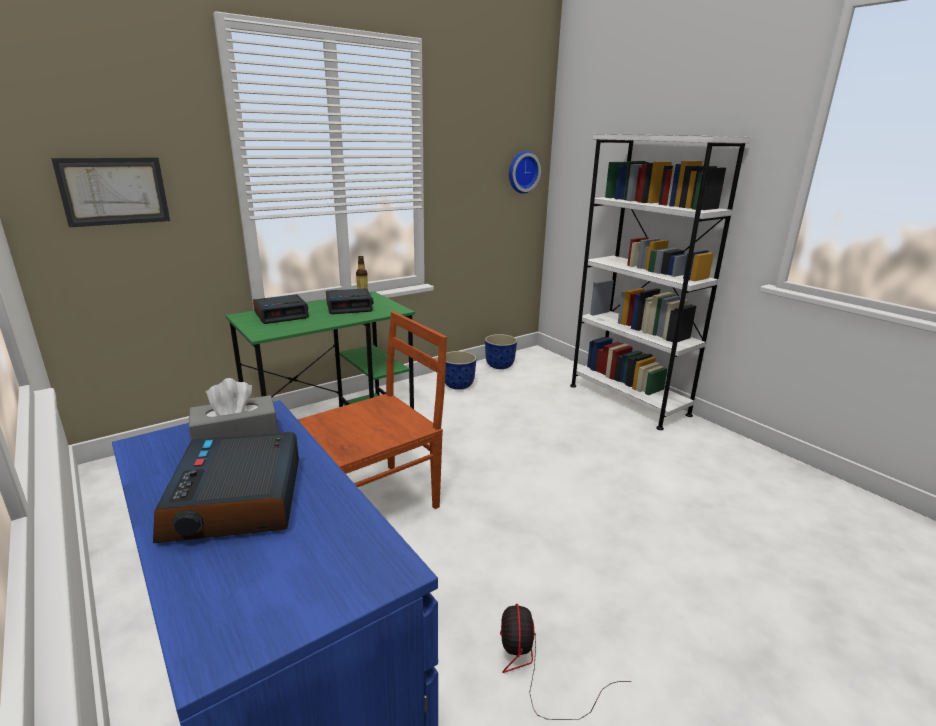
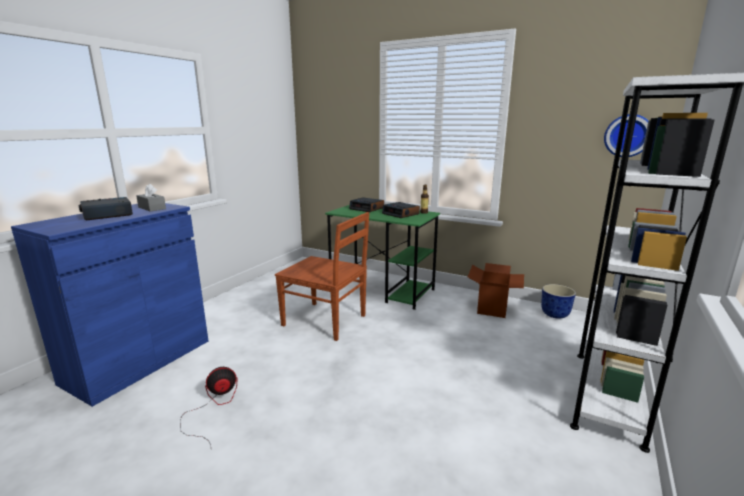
camera: 65 degrees right, 5 degrees down
(114, 191) = (330, 135): picture -> none
(458, 385) = (493, 308): planter -> cardboard box

